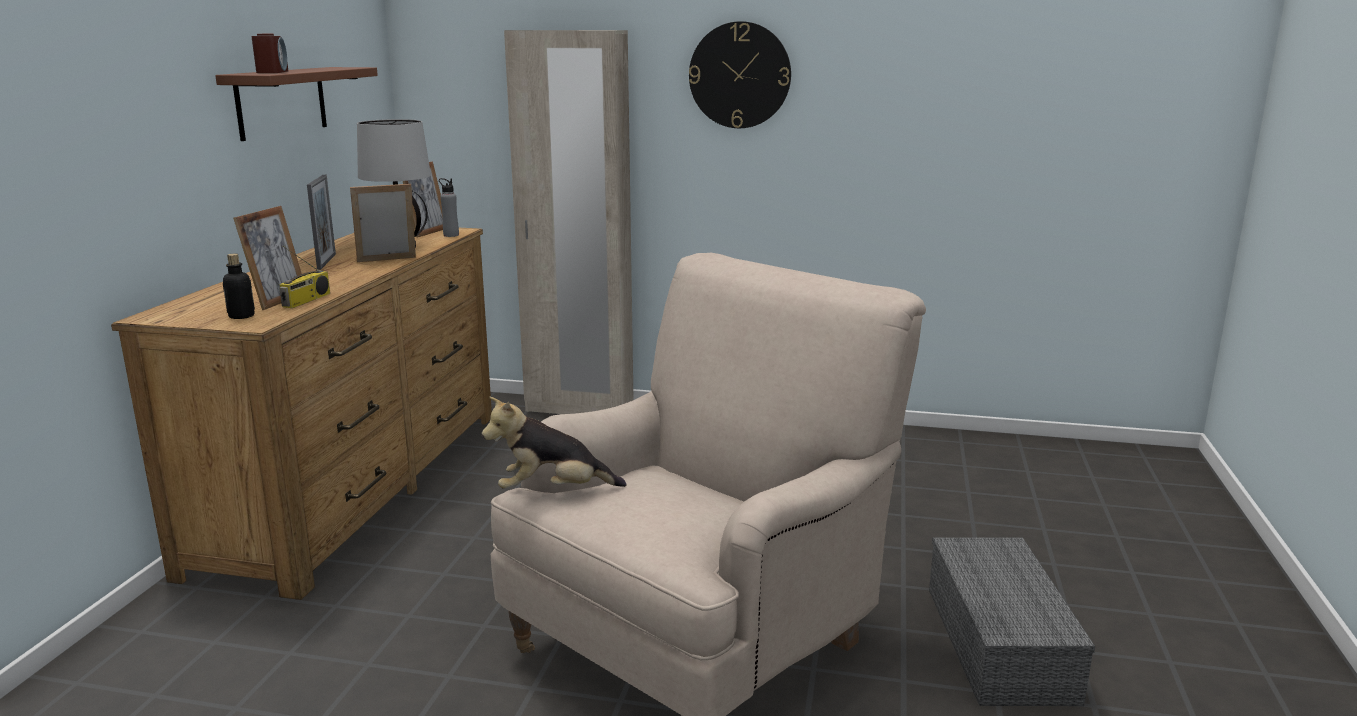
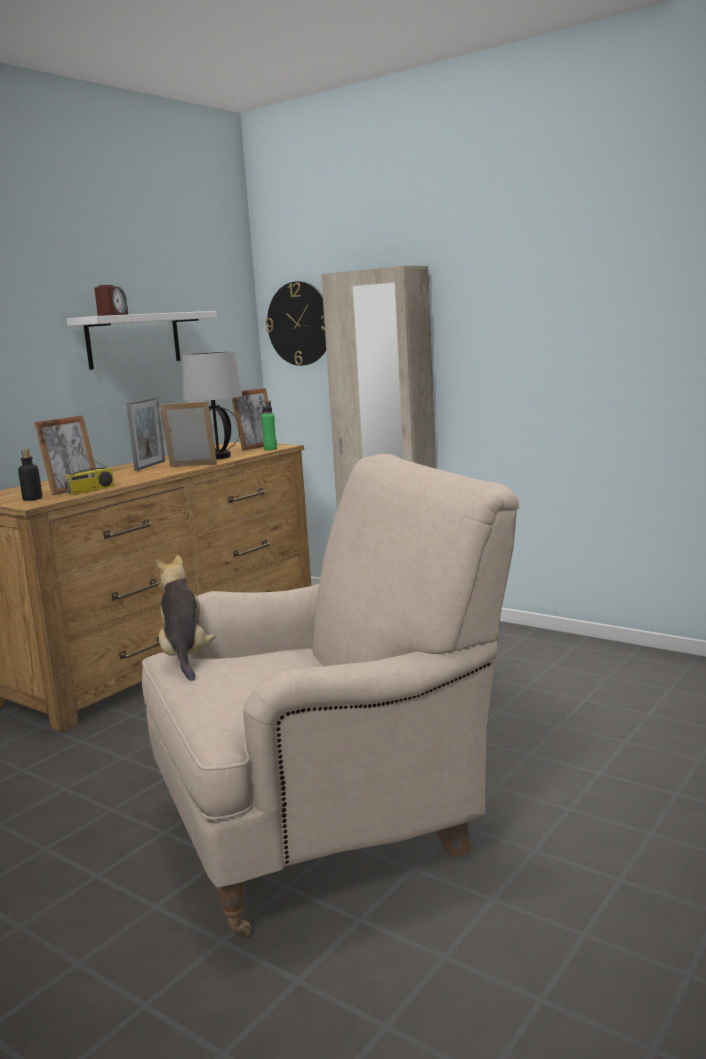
camera: 25 degrees right, 5 degrees down
(281, 102) = (133, 340): brown shelf -> white shelf
(451, 235) = (270, 449): grey bottle -> green bottle
(553, 491) = (185, 656): plush toy -> plush toy turned 60 degrees clockwise
(739, 75) = (525, 299): wall clock -> wall clock (300, 323)
(1002, 644) = (631, 887): grey storage box -> none

